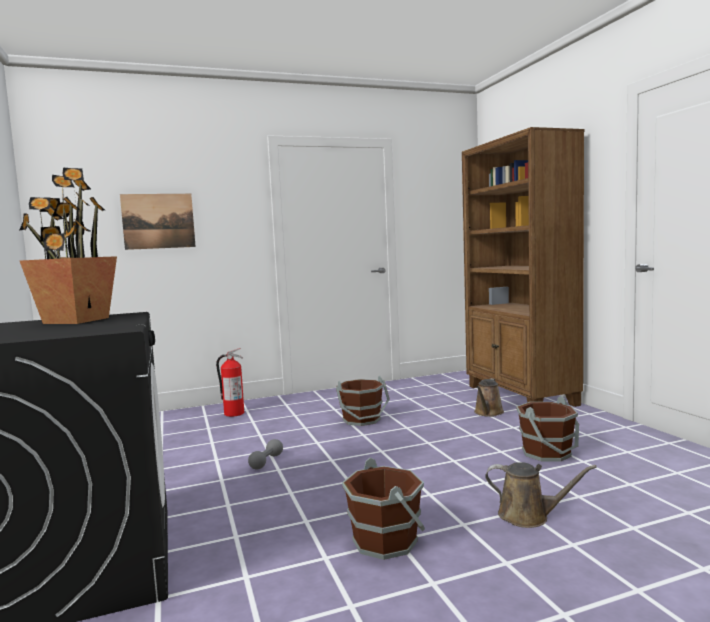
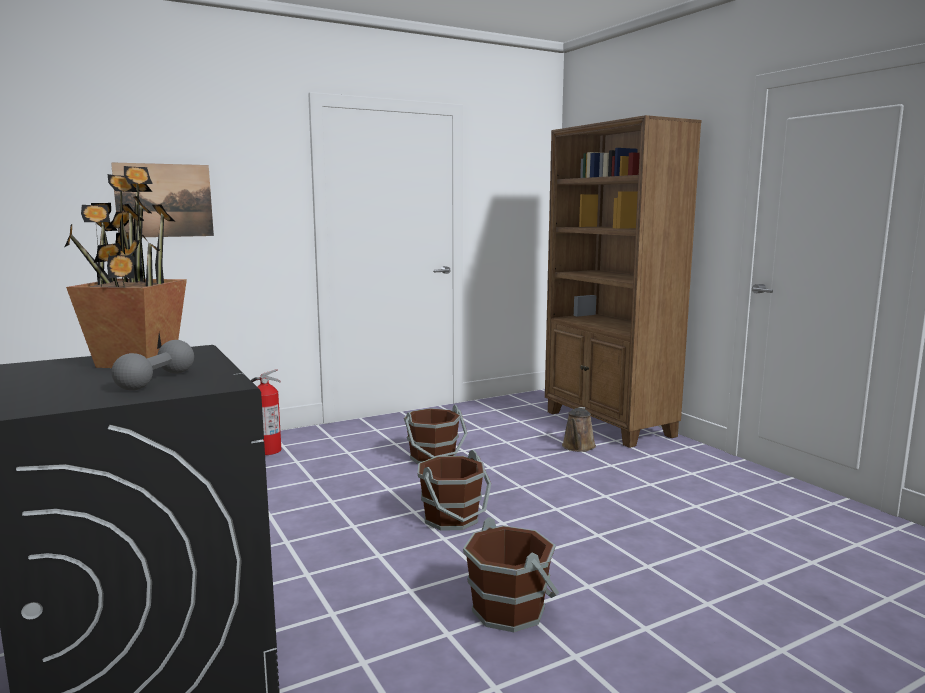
camera: 10 degrees left, 5 degrees up
(266, 462) = (334, 516): grey dumbbell -> grey dumbbell (156, 381)
(528, 516) = (654, 573): brown watering can -> none
(547, 453) = (656, 496): brown bucket -> brown bucket (452, 518)

